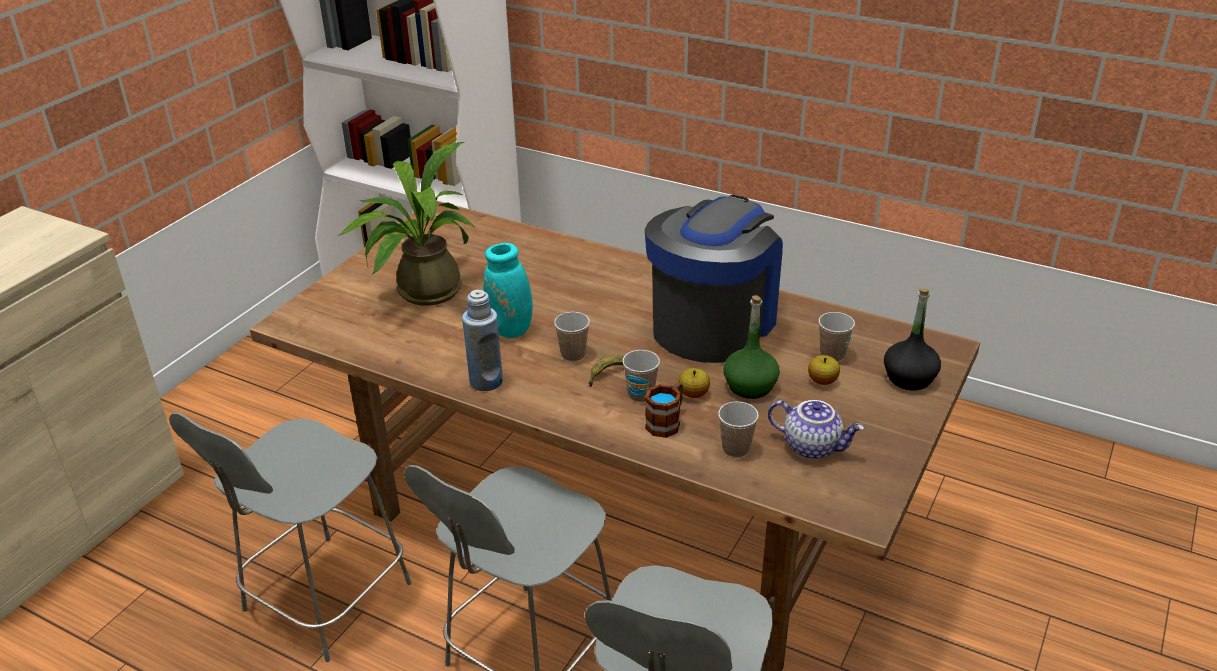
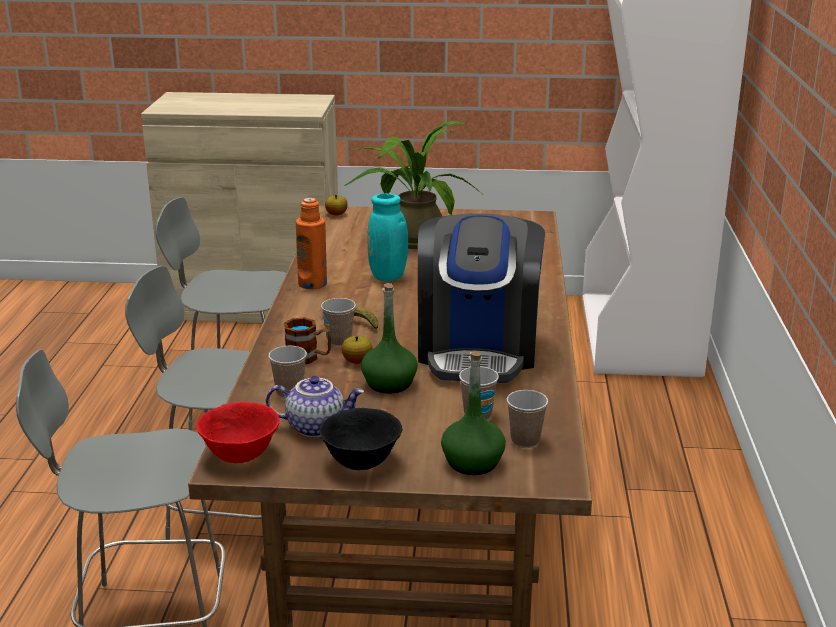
camera: 65 degrees right, 10 degrees down
(486, 381) = (312, 284): blue bottle -> orange bottle
(573, 355) = (375, 305): cup -> cup (525, 440)
(713, 323) = (478, 351): coffee machine -> coffee machine turned 90 degrees clockwise
(812, 446) = (316, 427): teapot -> teapot turned 90 degrees counterclockwise
(822, 381) = (427, 416): apple -> apple (336, 214)
(849, 504) = (241, 456): none -> red bowl
(888, 435) = (362, 463): none -> black bowl
(909, 378) = (472, 462): black bottle -> green bottle

